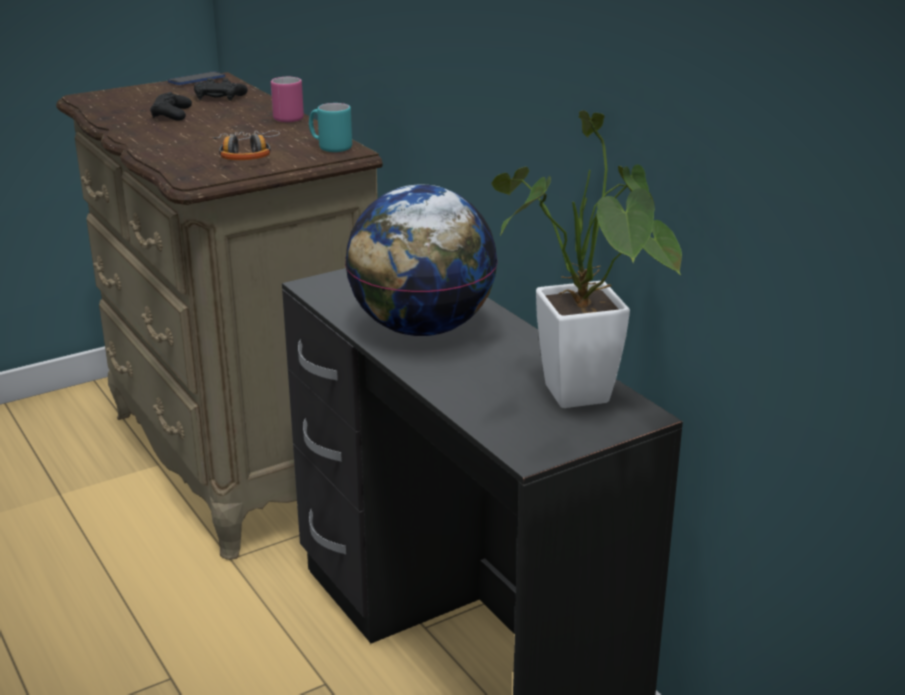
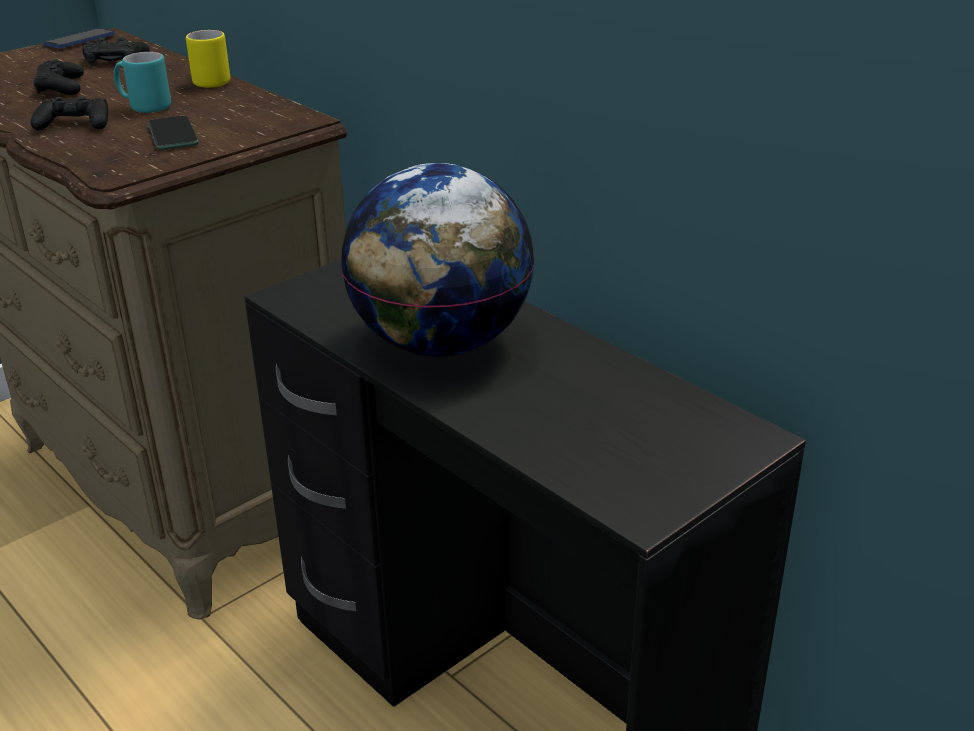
camera: 10 degrees left, 5 degrees up
(174, 142) = (75, 124): none -> black game controller
(245, 155) = (173, 135): headphones -> phone
(289, 117) = (212, 81): pink mug -> yellow mug
(330, 147) = (277, 117): turquoise mug -> turquoise mug (144, 107)
(581, 402) = (675, 428): potted plant -> none

